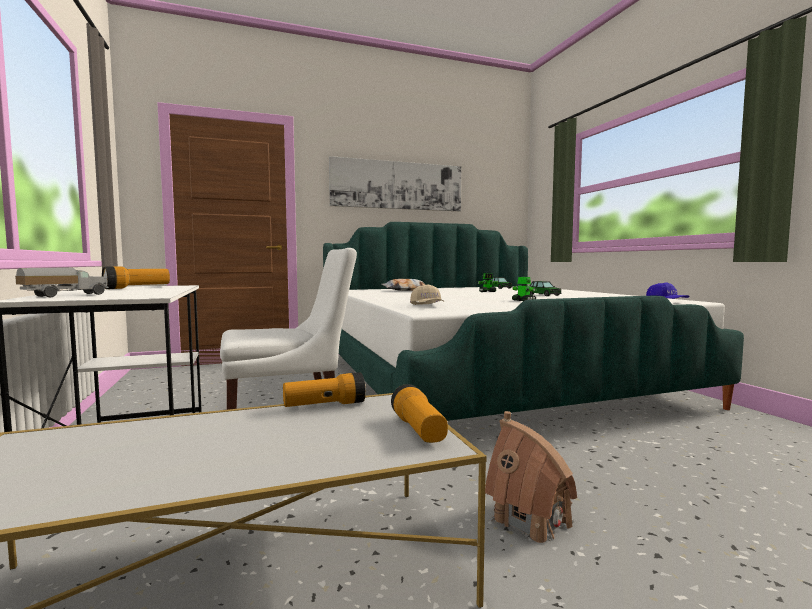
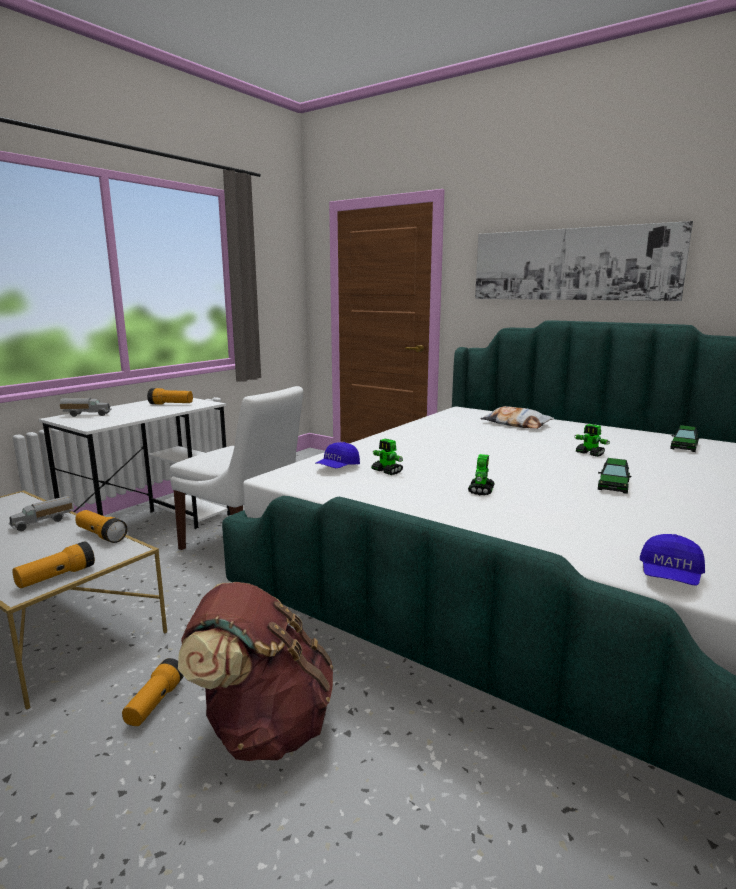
camera: 55 degrees right, 10 degrees up
(206, 427) = (42, 523): none -> toy truck
(427, 306) = (337, 468): beige cap -> blue cap
(457, 303) = (387, 471): none -> toy robot
(531, 520) = (155, 703): toy house -> flashlight
(595, 481) = (263, 727): none -> brown backpack

